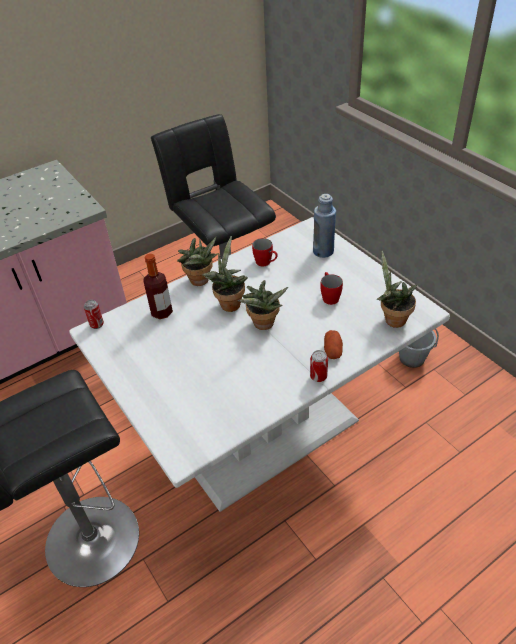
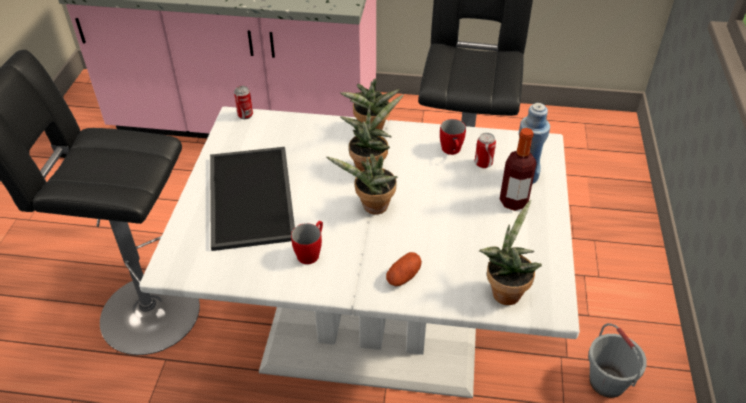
camera: 40 degrees right, 0 degrees up
(161, 312) = (305, 138): bottle -> bottle (513, 202)
(178, 371) = (253, 197): none -> tray
(318, 377) = (358, 290): can -> can (483, 163)
(329, 296) = (470, 223): red mug -> red mug (311, 252)

